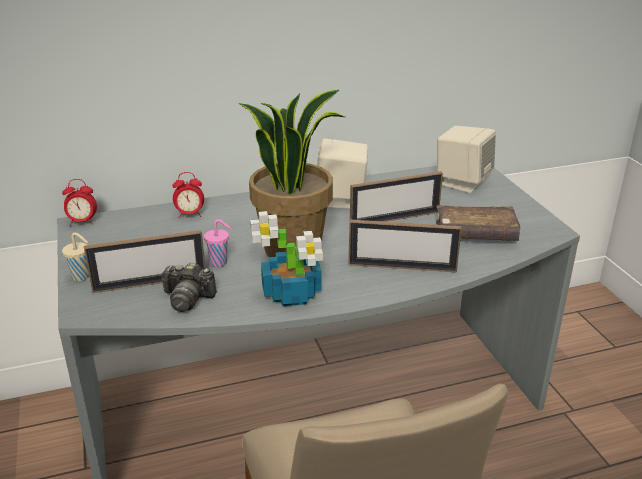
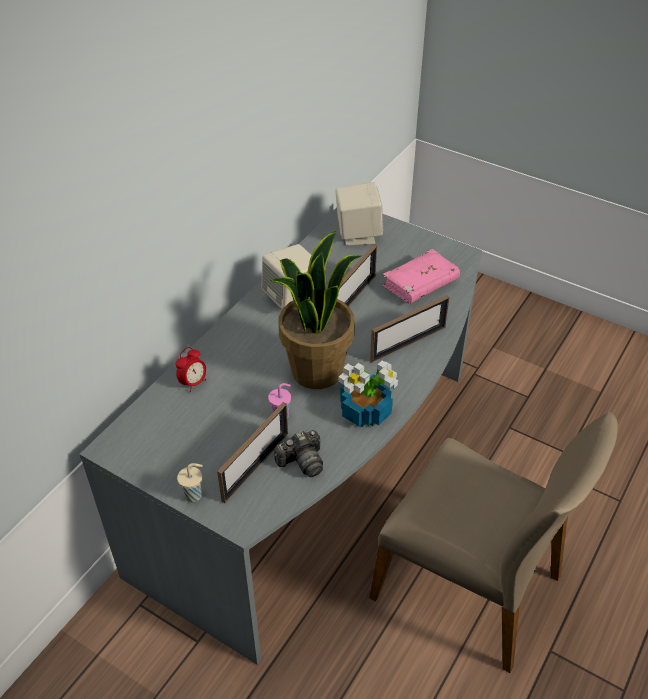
camera: 40 degrees left, 15 degrees up
(82, 222) = (111, 444): alarm clock -> none
(475, 234) = (420, 285): brown book -> pink book

